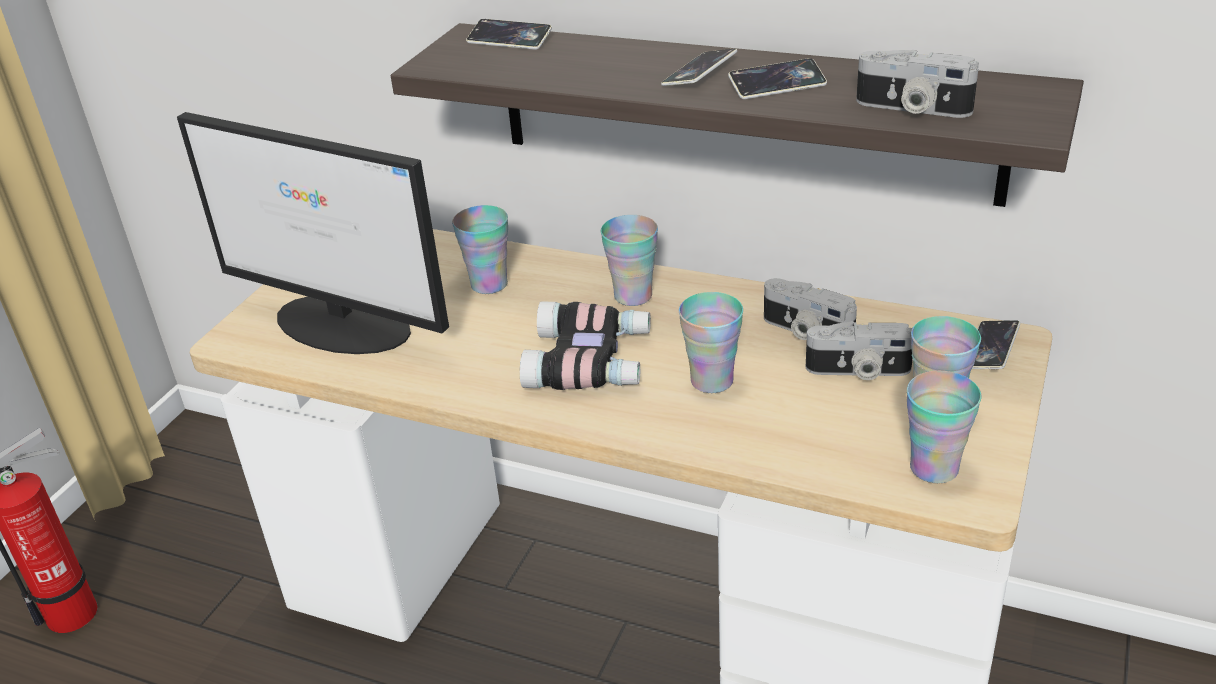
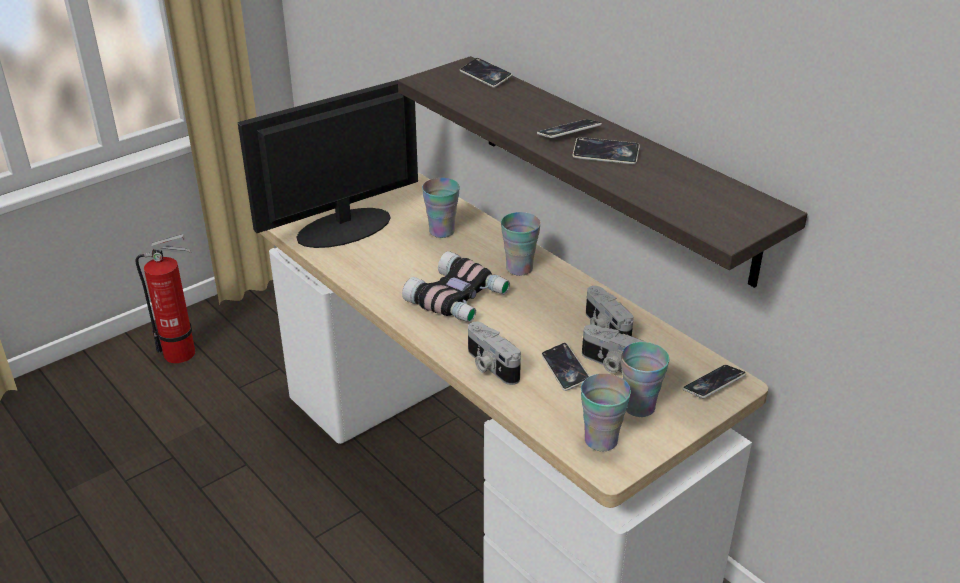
camera: 25 degrees right, 0 degrees up
(344, 325) = (342, 228): monitor -> monitor turned 90 degrees clockwise
(712, 381) = (518, 337): cup -> none
(807, 399) = (564, 369): none -> phone
(912, 108) = (668, 196): camera -> camera (490, 366)

